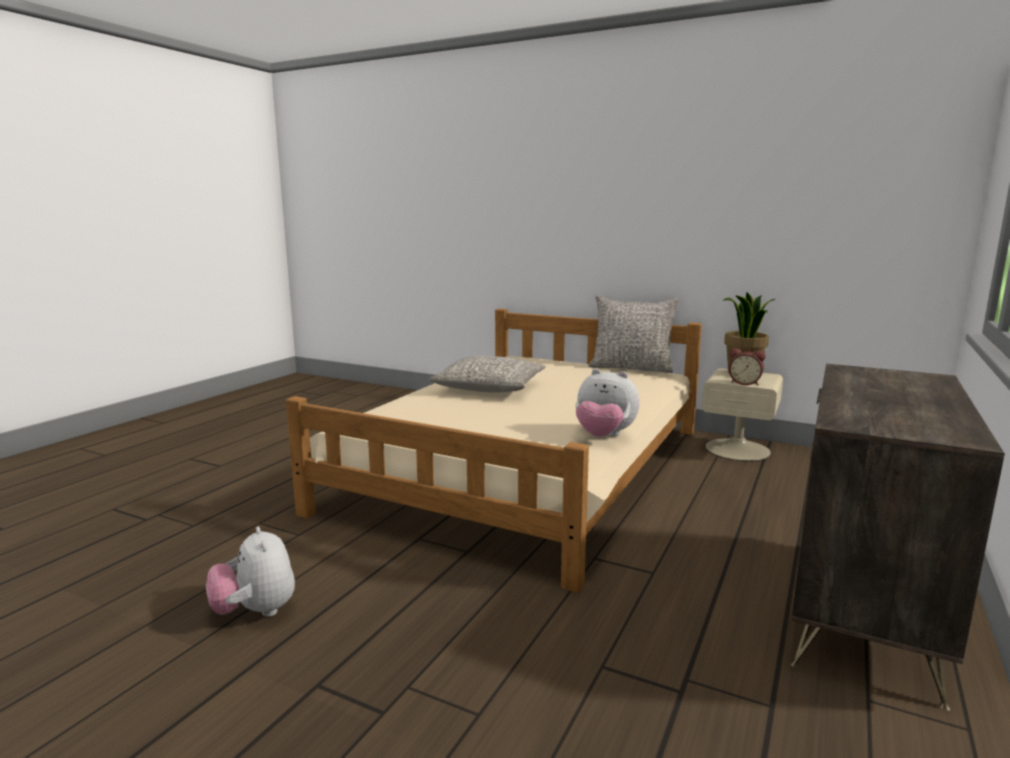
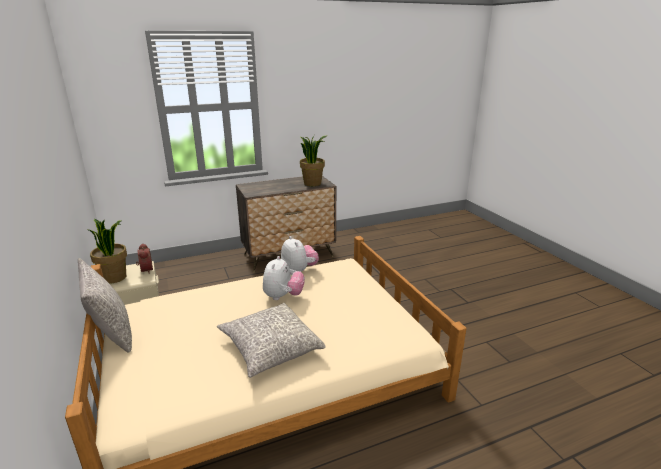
camera: 140 degrees left, 10 degrees up
(256, 611) = (487, 337): plush toy -> plush toy (283, 296)
(874, 416) = (312, 183): none -> potted plant

